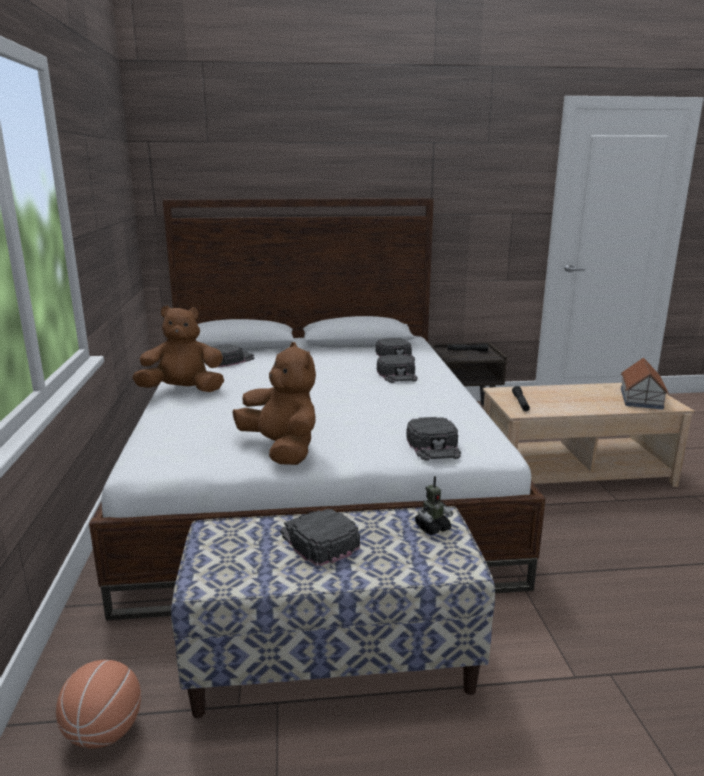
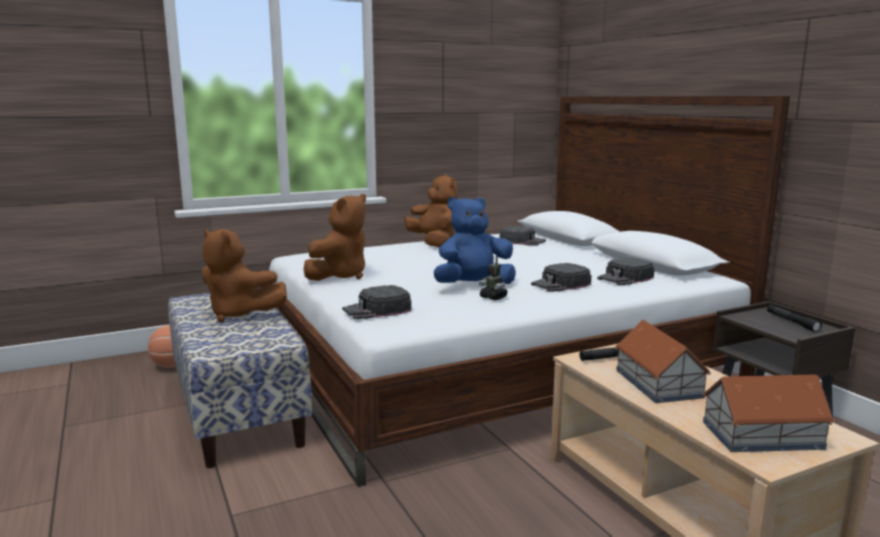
camera: 70 degrees right, 5 degrees down
(318, 540) = (239, 314): black cap -> brown plush toy
(377, 401) = (473, 286): none -> blue plush toy
(432, 528) = (265, 340): toy robot -> toy robot (493, 297)
(568, 402) = (658, 383): none -> toy house

